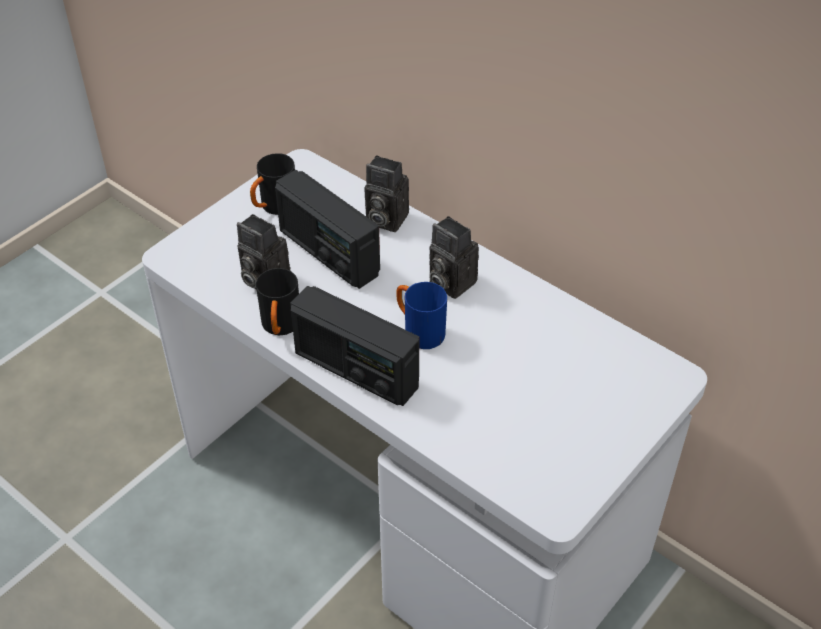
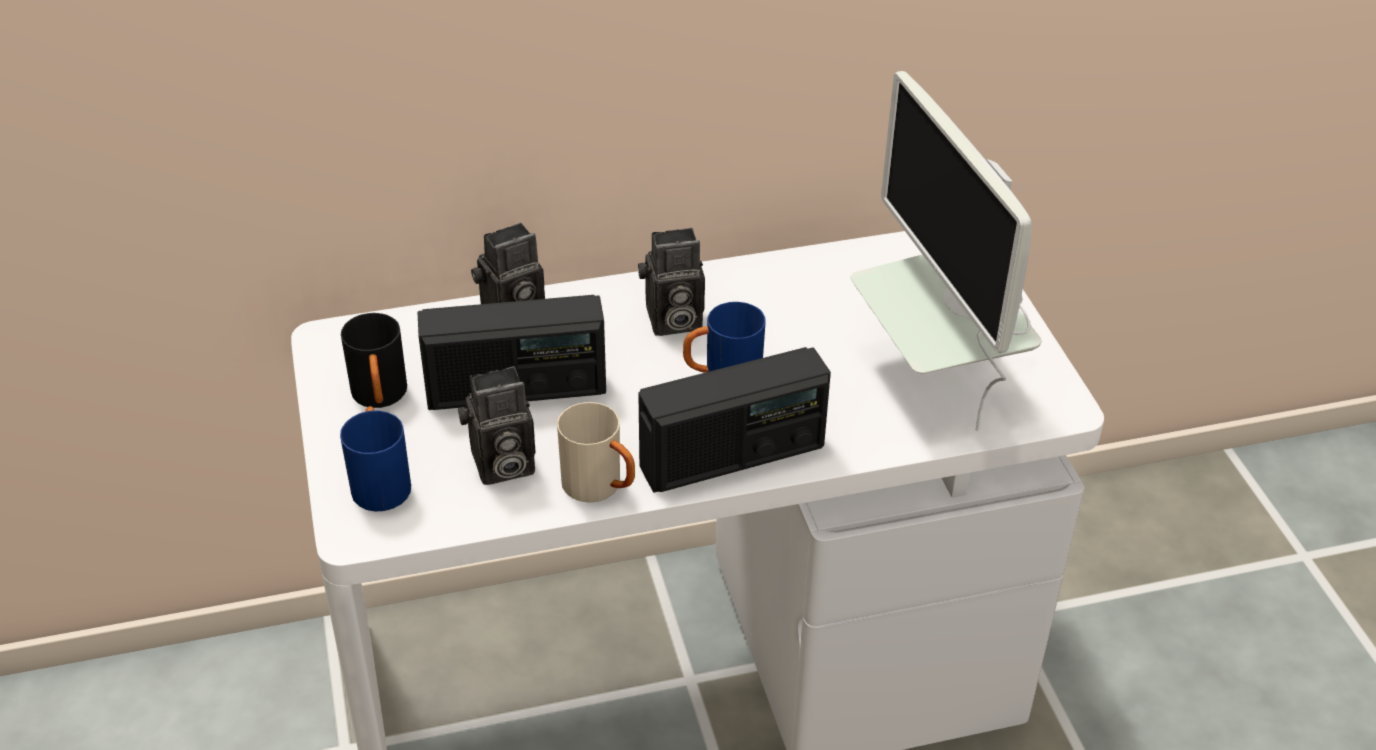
camera: 55 degrees left, 5 degrees down
(212, 243) = (380, 482): none -> blue mug
(280, 328) = (601, 488): black mug -> beige mug
(522, 432) = (940, 378): none -> monitor

